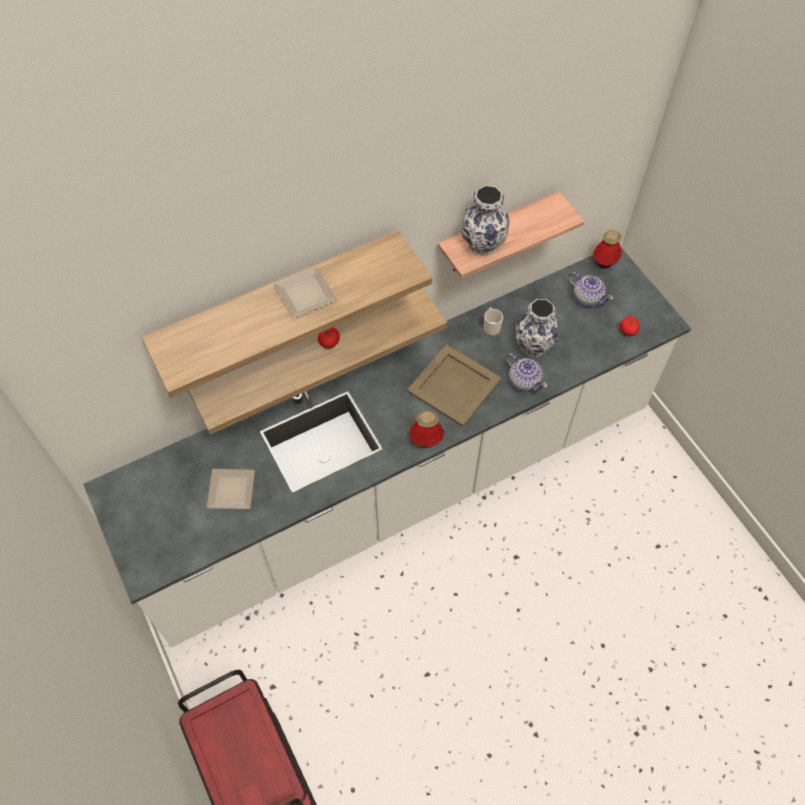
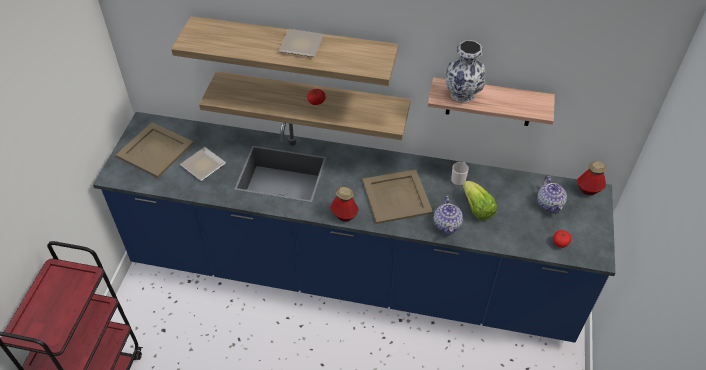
camera: 40 degrees right, 10 degrees down
(157, 511) = (155, 149): none -> beige tray
(402, 488) = (352, 275): white counter -> blue counter
(533, 346) = (477, 208): vase -> lettuce

